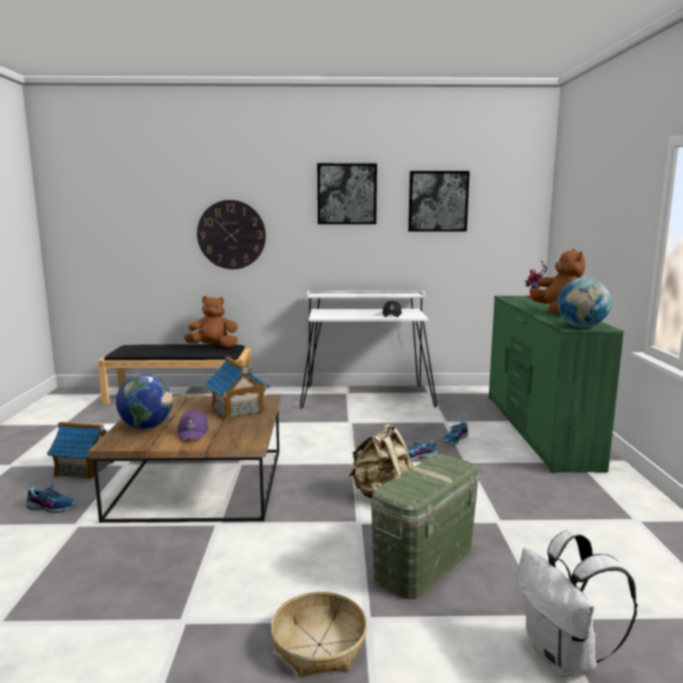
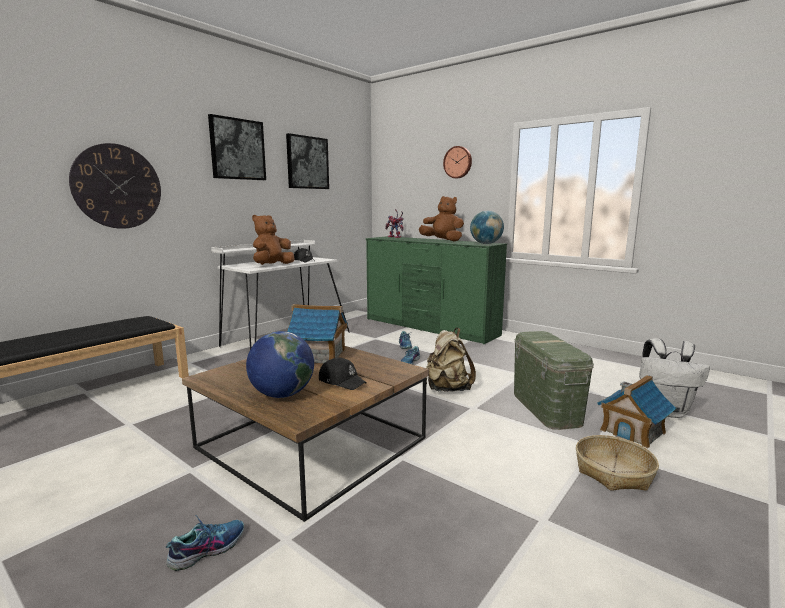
camera: 50 degrees left, 0 degrees up
(85, 468) = (146, 499): toy house -> toy house (633, 431)
(193, 433) = (342, 381): purple cap -> black cap
(213, 347) = (123, 323): brown plush toy -> brown plush toy (272, 265)
(615, 198) = (458, 162): none -> wall clock

